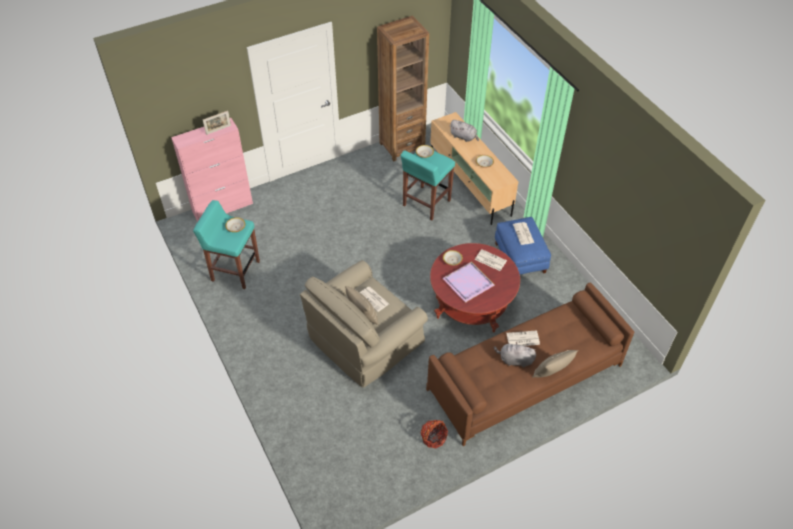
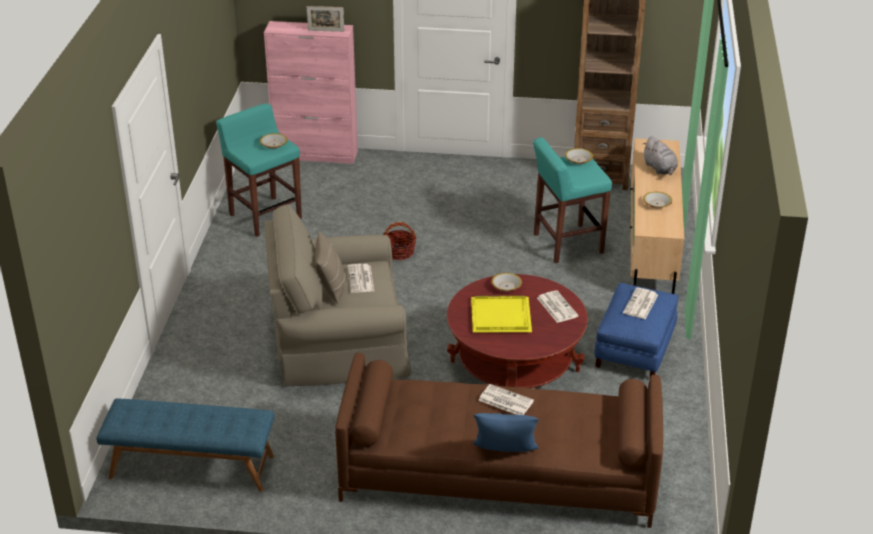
camera: 35 degrees right, 15 degrees down
(363, 475) = (191, 467): none -> blue bench
(433, 437) = (312, 475): basket -> basket (399, 252)
(468, 283) = (499, 317): purple tray -> yellow tray
(514, 360) = (471, 417): grey plush toy -> none
(551, 373) = (505, 452): beige pillow -> blue pillow

